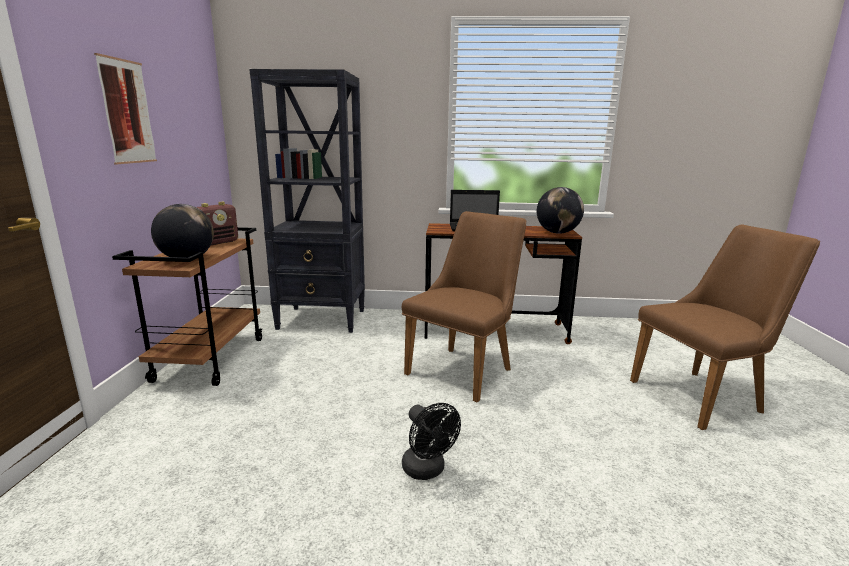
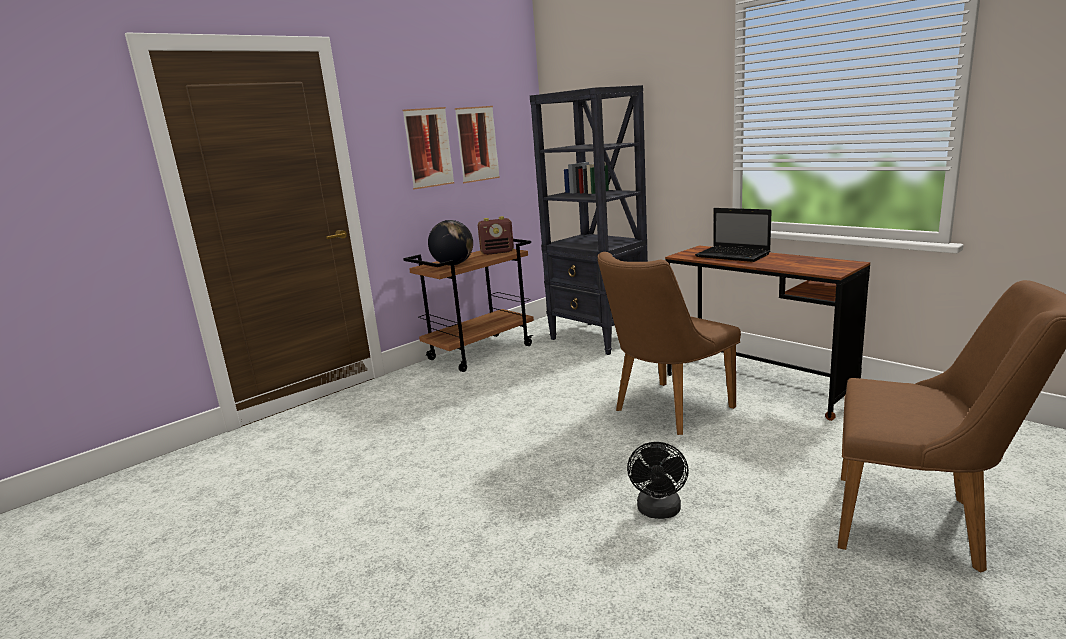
camera: 45 degrees right, 0 degrees up
(173, 117) = (477, 144): none -> picture
(427, 470) = (517, 470): black fan -> black fan (659, 512)
(466, 368) = (665, 411): brown chair -> brown chair turned 150 degrees clockwise
(557, 233) = (821, 269): globe -> none

